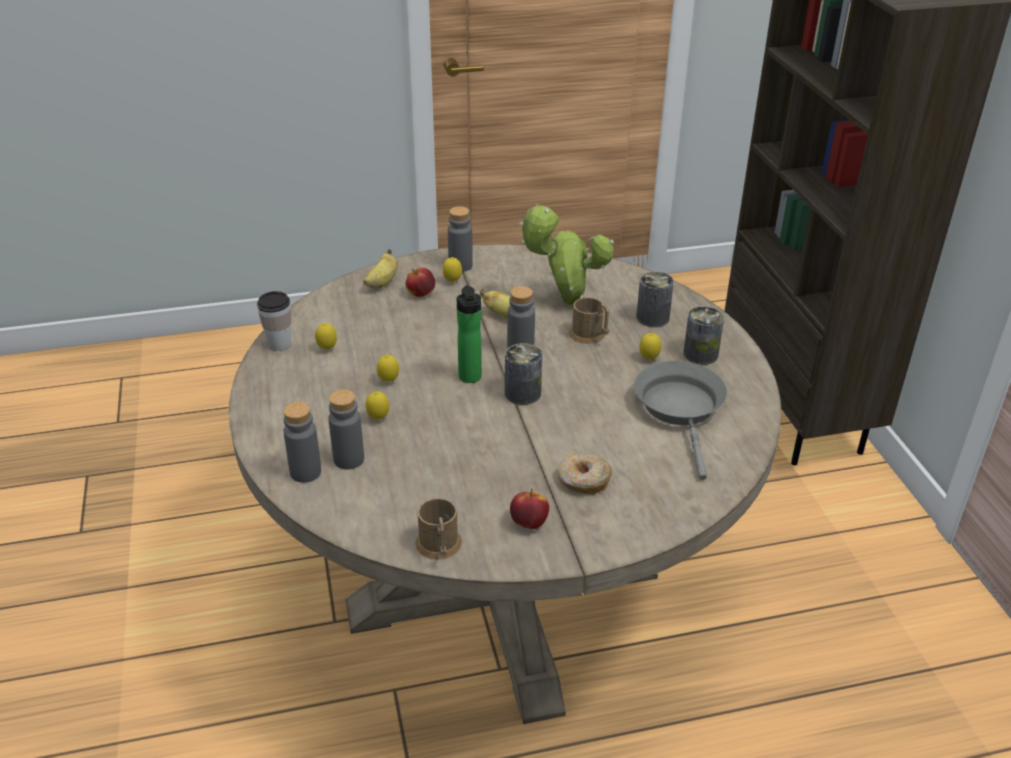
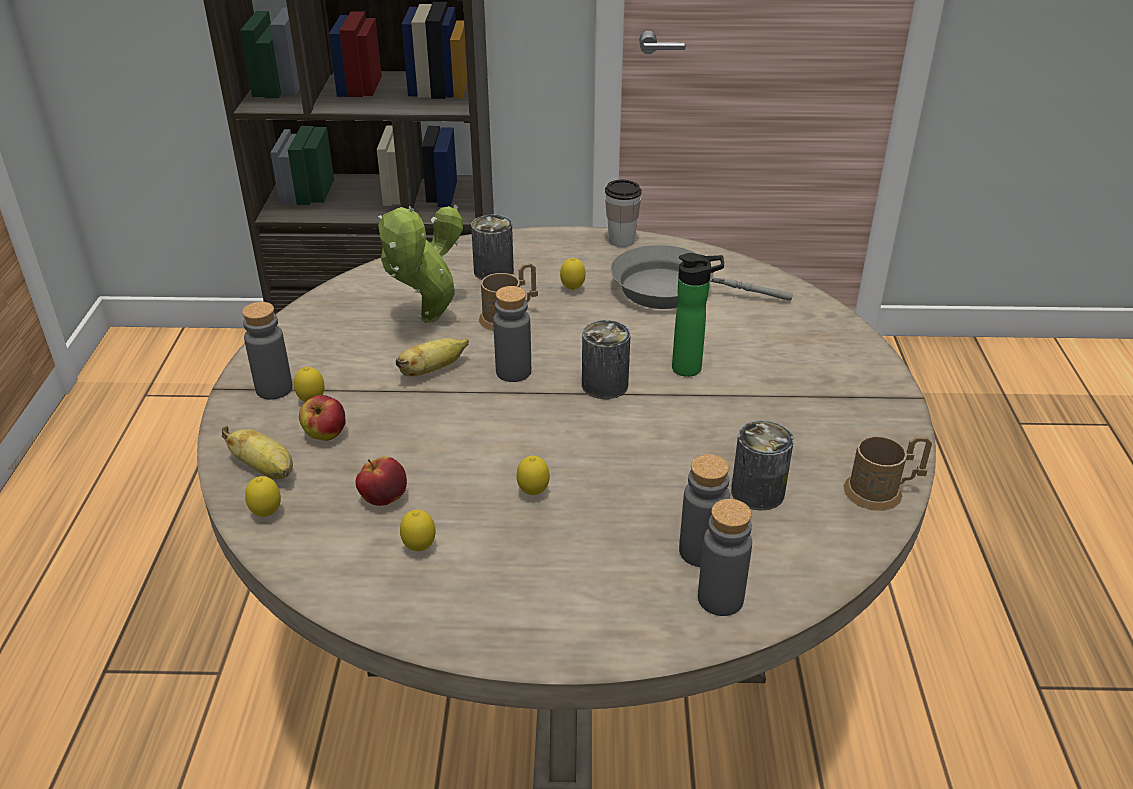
camera: 75 degrees left, 0 degrees up
(279, 344) = (376, 605): cup -> cup (621, 241)
(378, 419) = (617, 513): lemon -> lemon (267, 514)
(470, 379) = (557, 420): bottle -> bottle (691, 368)
(529, 523) = (843, 419): apple -> apple (384, 499)
(583, 480) = (776, 371): donut -> none
(700, 354) = (578, 258): can -> can (757, 492)

